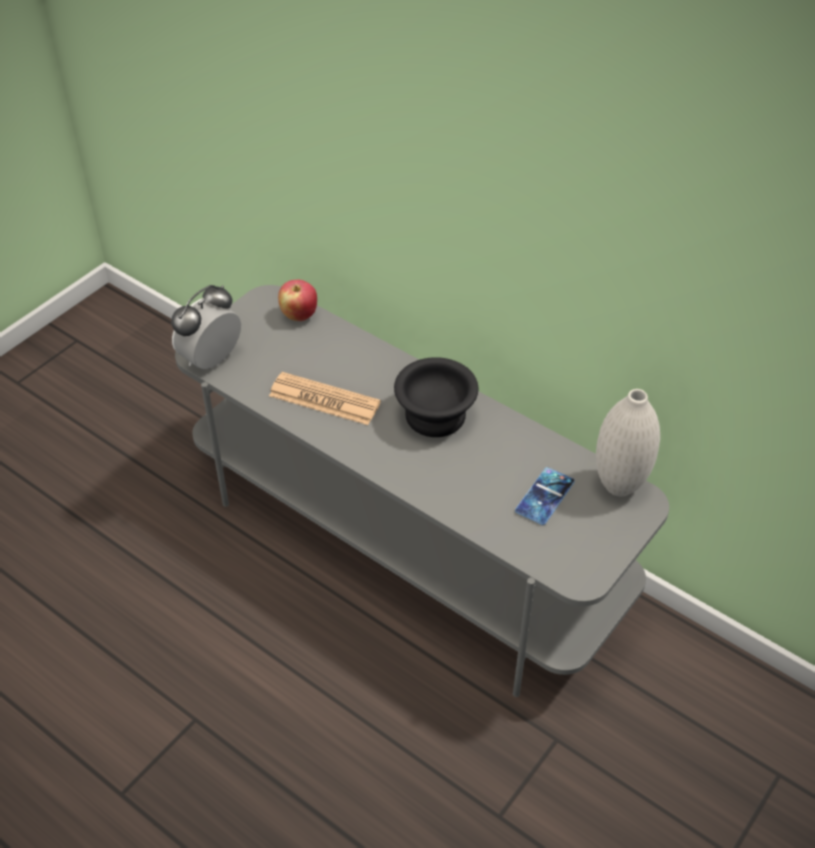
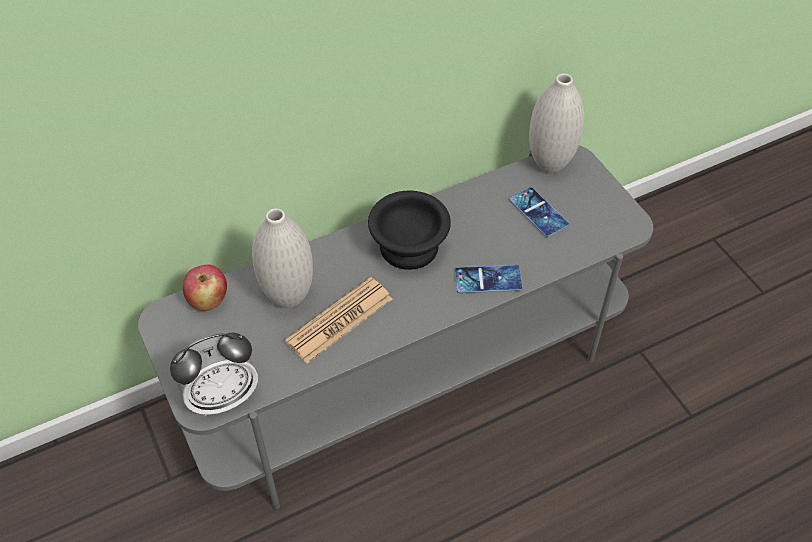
camera: 65 degrees left, 5 degrees up
(211, 360) = (222, 397): alarm clock -> alarm clock turned 90 degrees counterclockwise
(330, 359) = (288, 297): none -> white vase
(432, 484) = (488, 279): none -> phone

